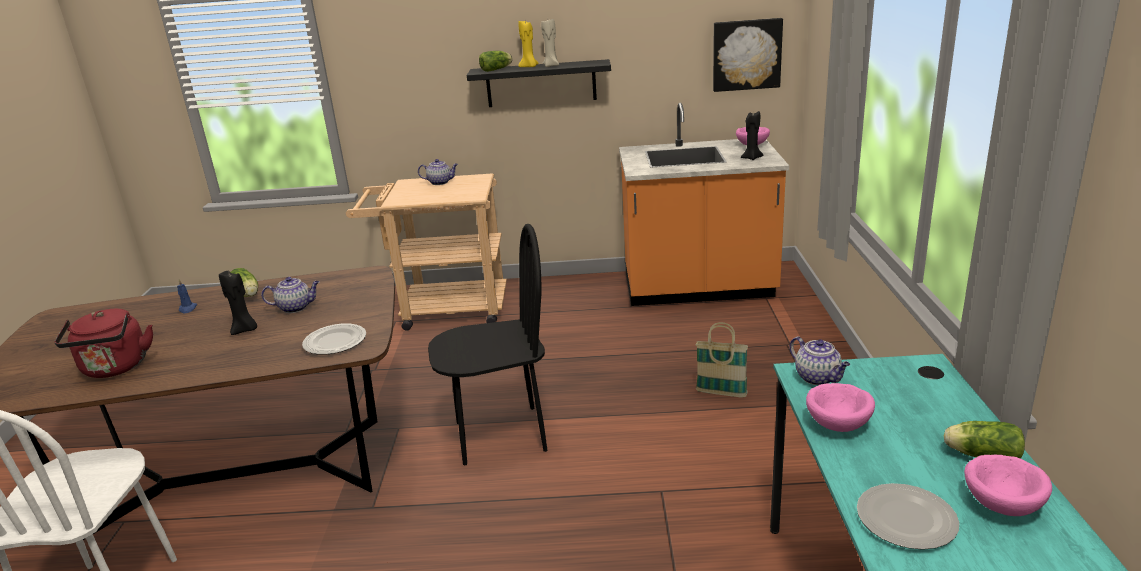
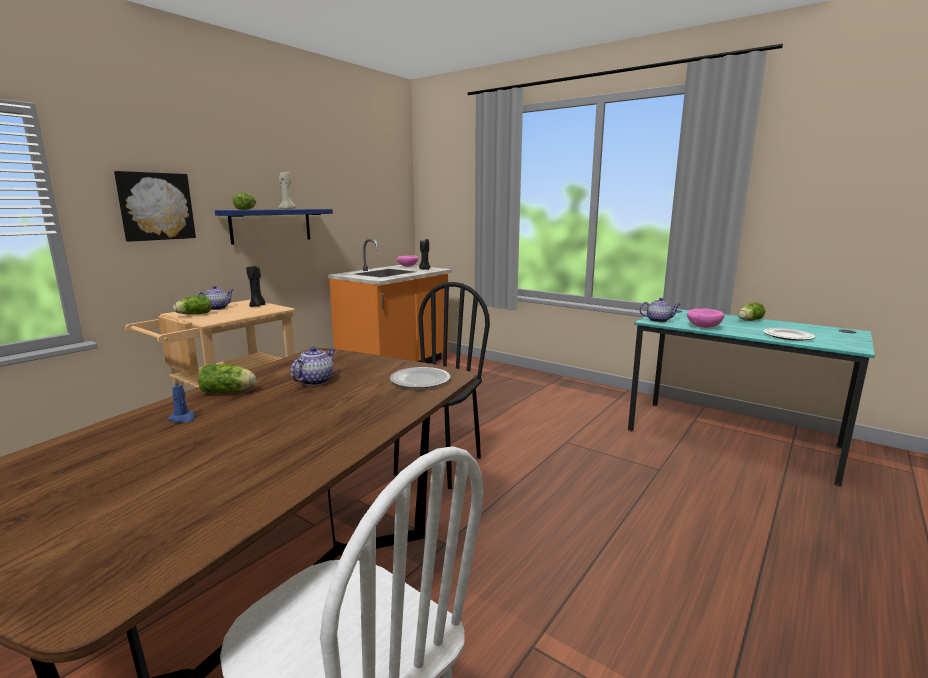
camera: 55 degrees left, 10 degrees down
(115, 369) = (248, 472): red kettle -> none
(245, 330) = (313, 403): black candle -> black candle (257, 306)
(405, 188) = (193, 314): none -> lettuce
(529, 67) = (270, 209): yellow candle -> none
(541, 83) = (271, 225): black shelf -> blue shelf
(721, 393) = (503, 398): basket -> none
(746, 54) = (389, 211): picture -> picture (155, 206)
(1003, 503) = (785, 326): pink bowl -> none

